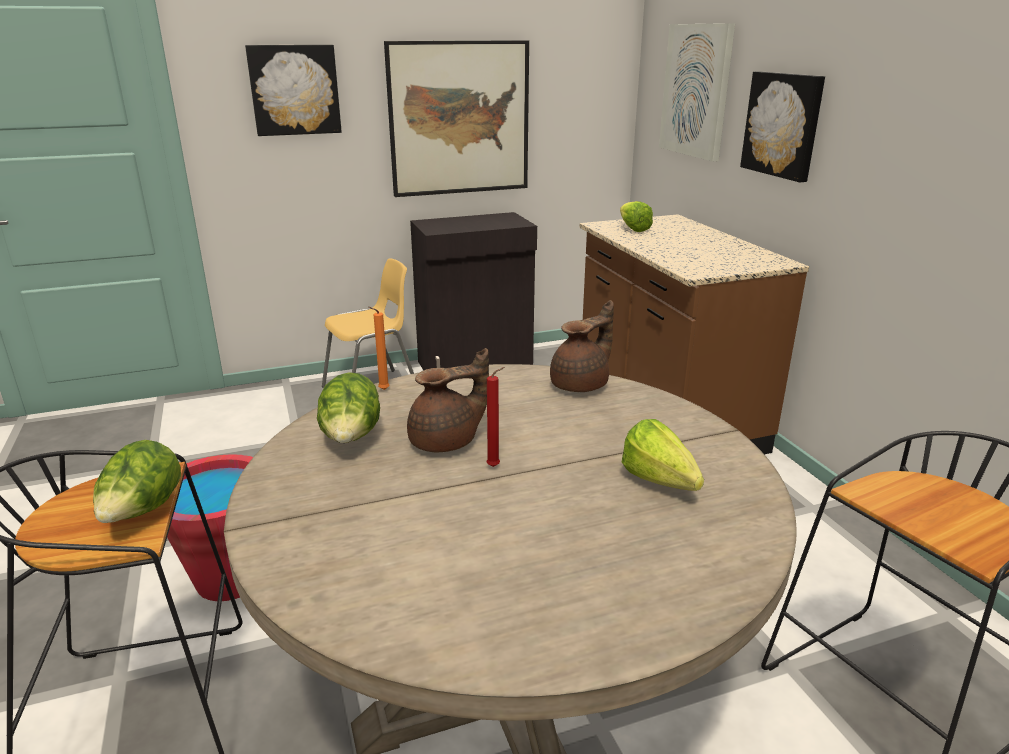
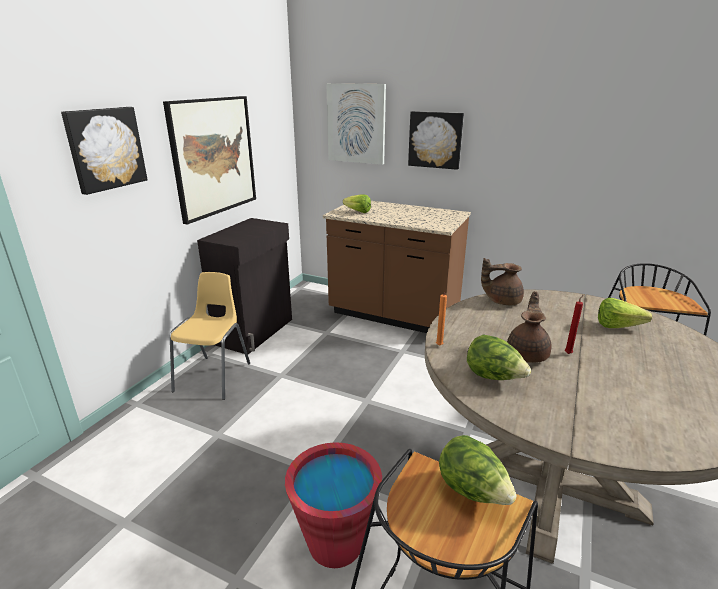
camera: 45 degrees left, 0 degrees up
(581, 384) = (501, 300): brown teapot -> brown teapot turned 90 degrees counterclockwise

